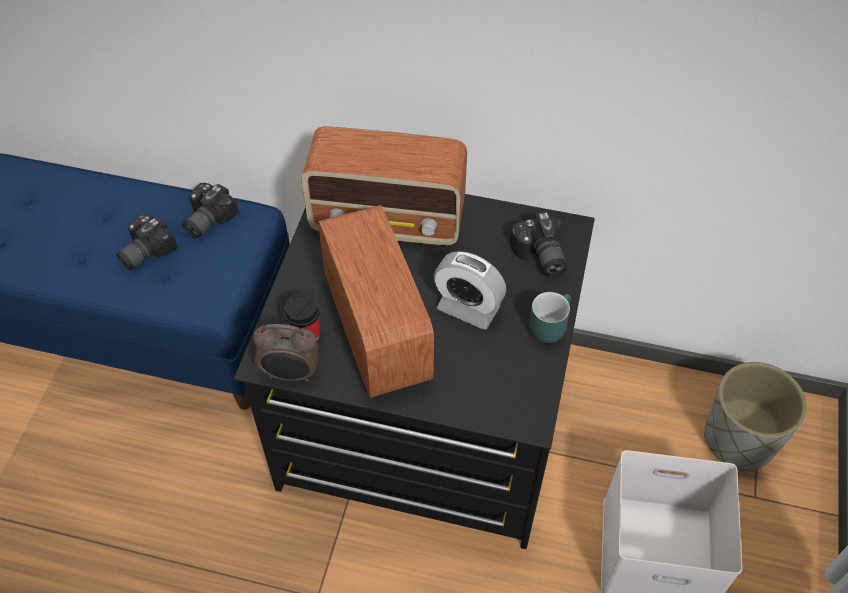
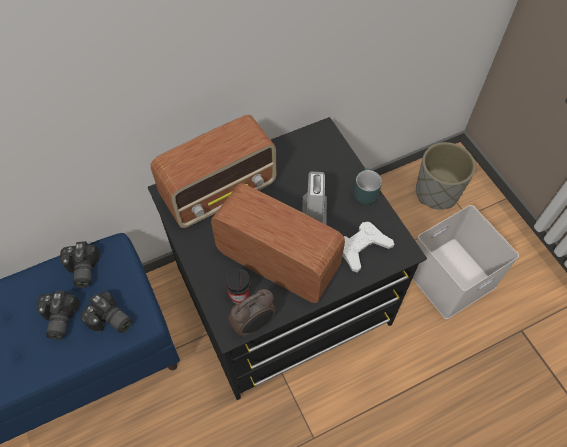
camera: 40 degrees left, 5 degrees up
(468, 308) = (314, 213): alarm clock -> alarm clock turned 75 degrees counterclockwise
(484, 382) = (362, 248): none -> white game controller
(539, 256) = (322, 157): camera -> camera (110, 321)

